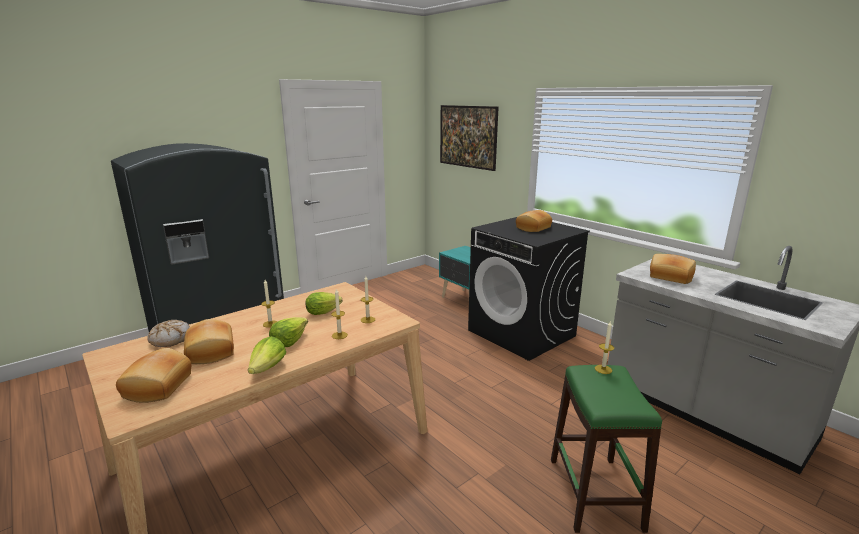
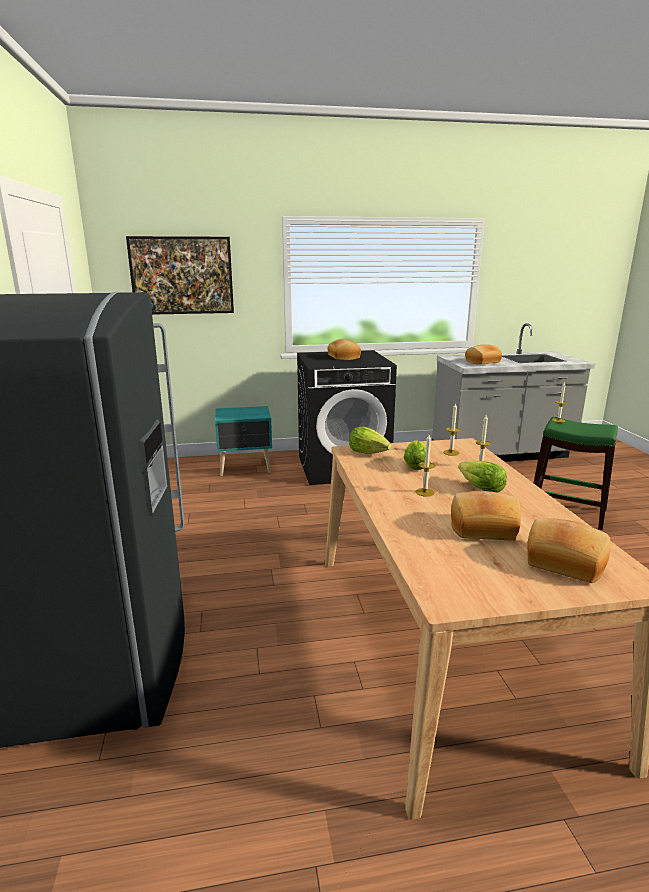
camera: 60 degrees left, 0 degrees up
(171, 339) = (426, 551): bread -> none
(268, 368) = (540, 504): lettuce -> lettuce (369, 452)

